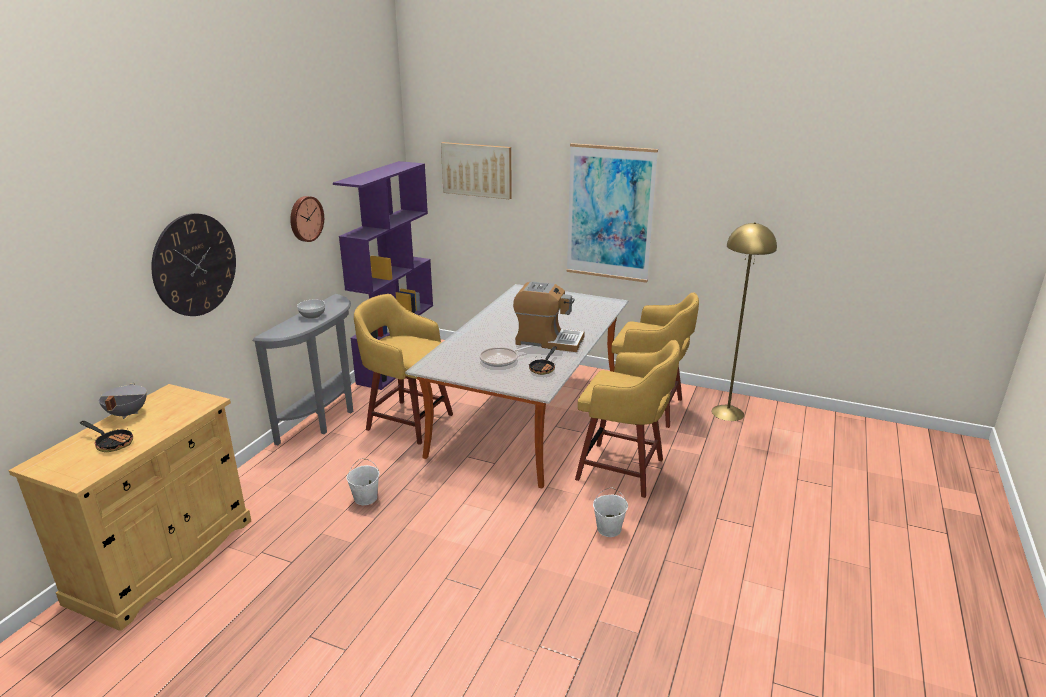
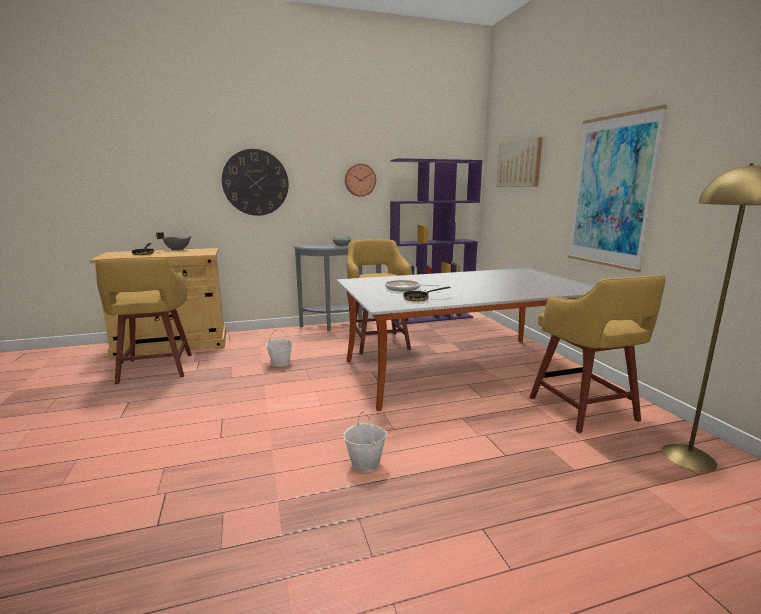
camera: 50 degrees right, 10 degrees down
(548, 341) = (467, 290): coffee machine -> none
(623, 470) = (463, 436): yellow stool -> yellow stool (155, 369)

